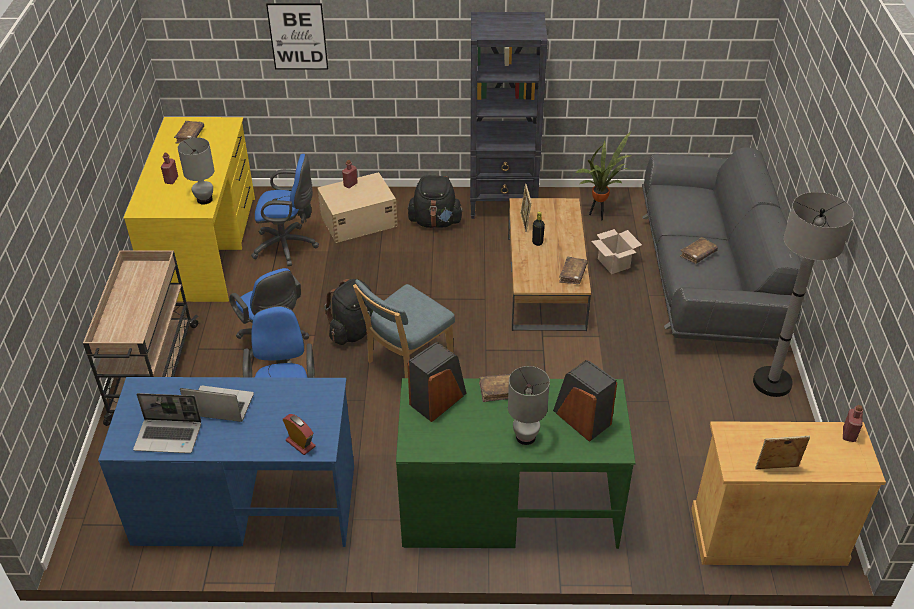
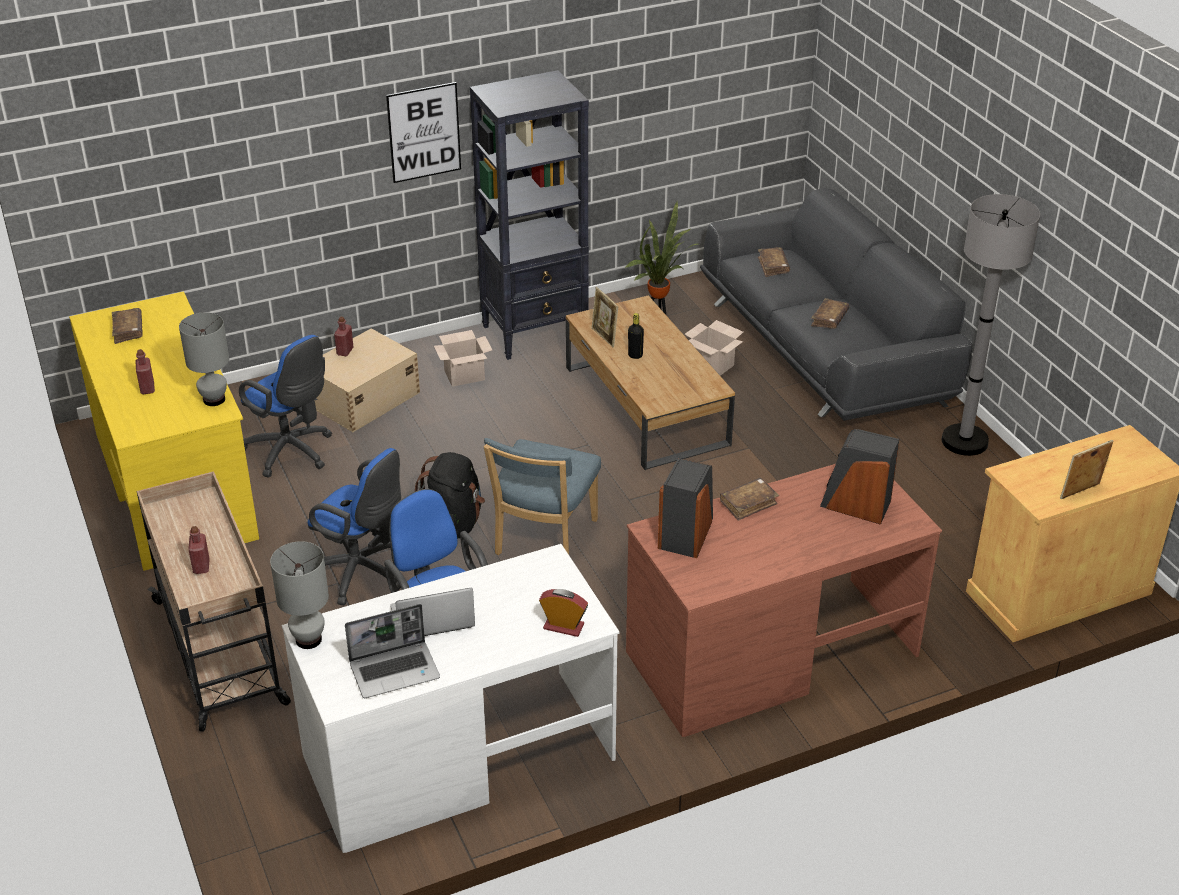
camera: 25 degrees left, 5 degrees down
(245, 503) = (458, 756): blue desk -> white desk
(288, 246) = (292, 453): blue office chair -> blue office chair turned 60 degrees clockwise
(298, 36) = (246, 163): picture -> picture (424, 132)
(435, 222) = (465, 375): black backpack -> cardboard box
(508, 505) = (771, 653): green desk -> brown desk
(526, 436) = (811, 540): grey table lamp -> grey table lamp (308, 639)
(573, 274) = (701, 379): brown book -> brown book (773, 266)
(849, 434) = (1125, 440): red bottle -> red bottle (201, 566)

